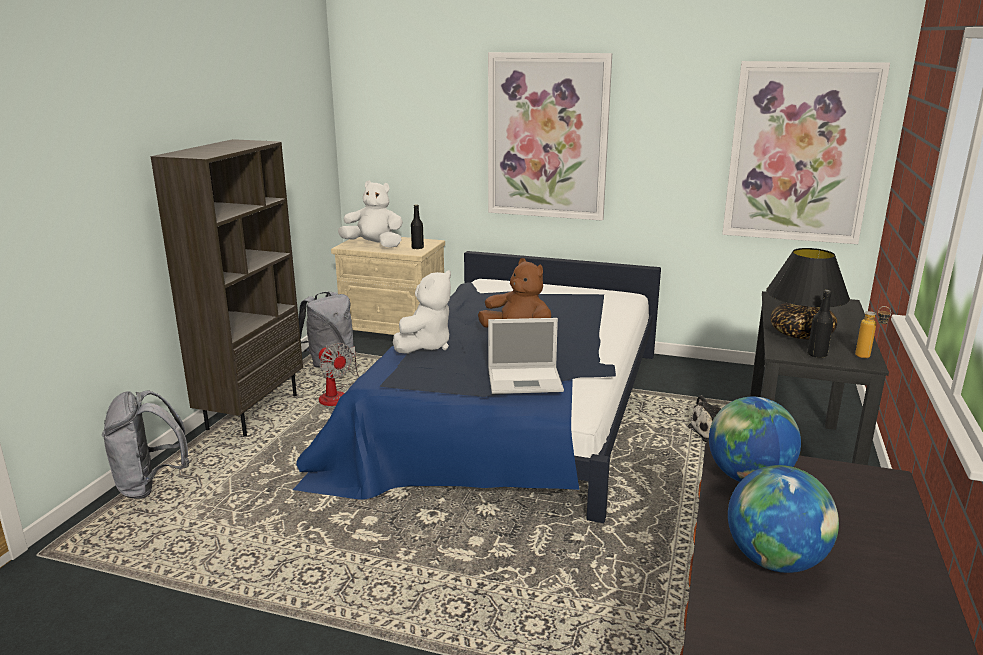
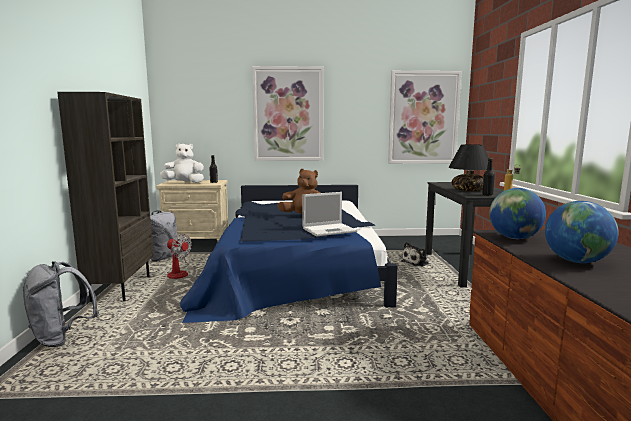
camera: 20 degrees left, 10 degrees down
(425, 345) = (250, 224): white plush toy -> none

